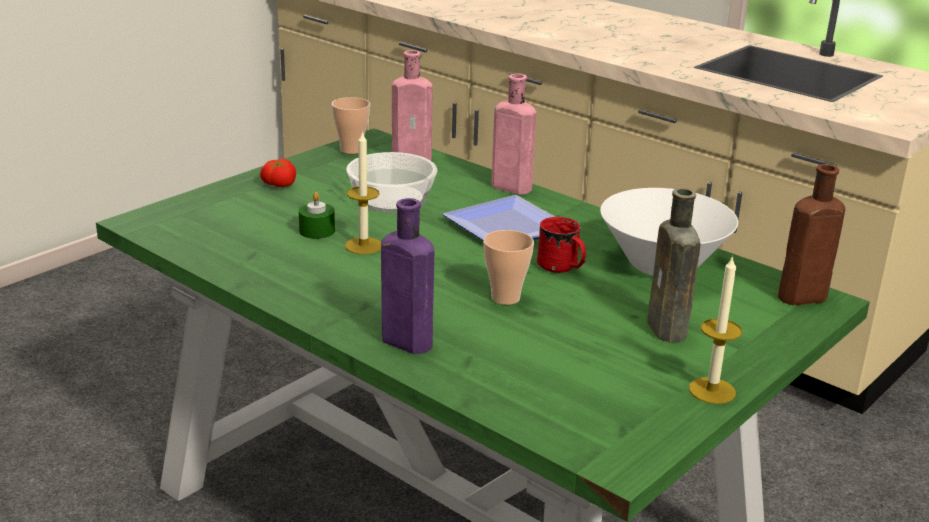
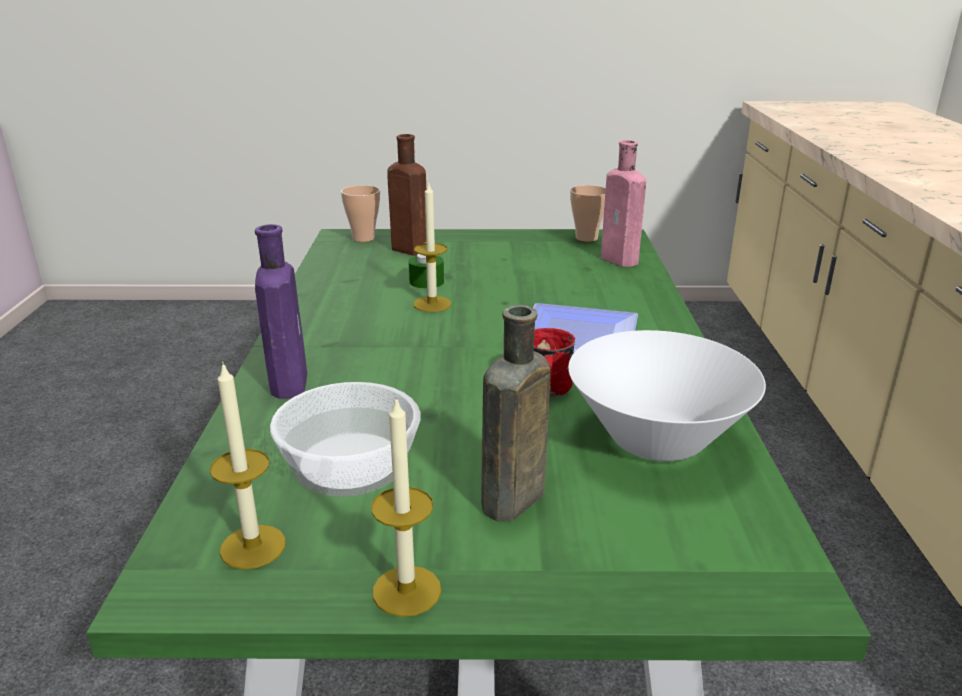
camera: 50 degrees right, 0 degrees up
(278, 184) = (477, 243): tomato -> none
(392, 199) = (533, 281): bowl -> bowl (349, 463)
(505, 298) = (437, 391): cup -> cup (363, 238)
(508, 187) = (658, 308): pink bottle -> none
(610, 421) = (253, 547): none -> candle
(799, 298) = (757, 565): brown bottle -> brown bottle (407, 249)

